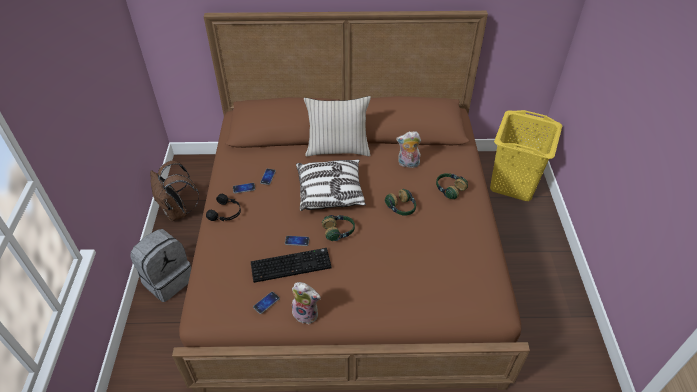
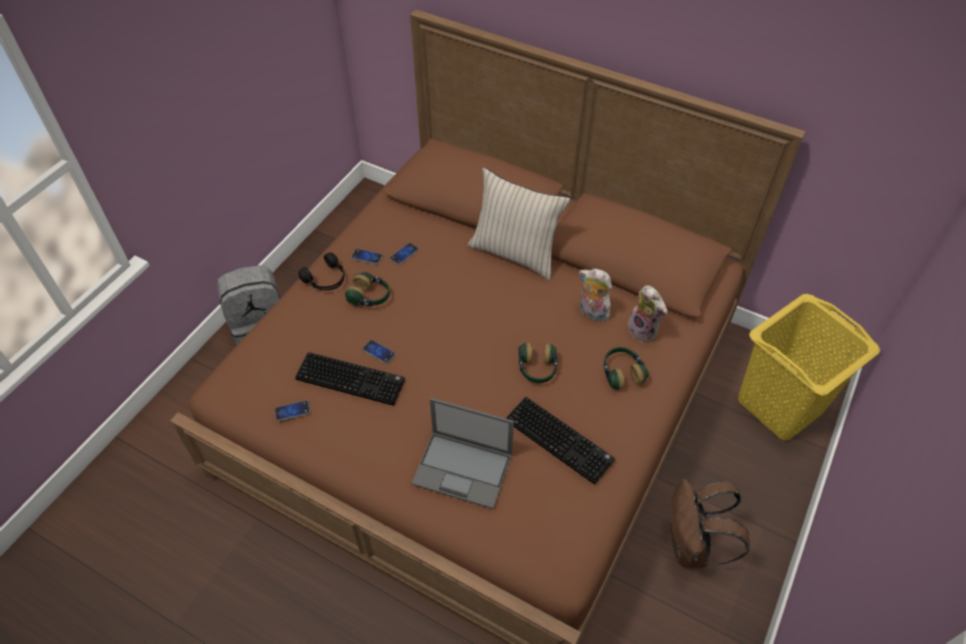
camera: 30 degrees right, 5 degrees up
(177, 212) = (323, 251): brown backpack -> brown backpack (691, 547)
(307, 313) = (328, 447): plush toy -> plush toy (644, 330)
(330, 192) = (463, 307): pillow -> none
(339, 231) = (436, 363): headphones -> headphones (370, 297)
(402, 283) = (464, 469): none -> laptop
(445, 240) = (560, 439): none -> keyboard

